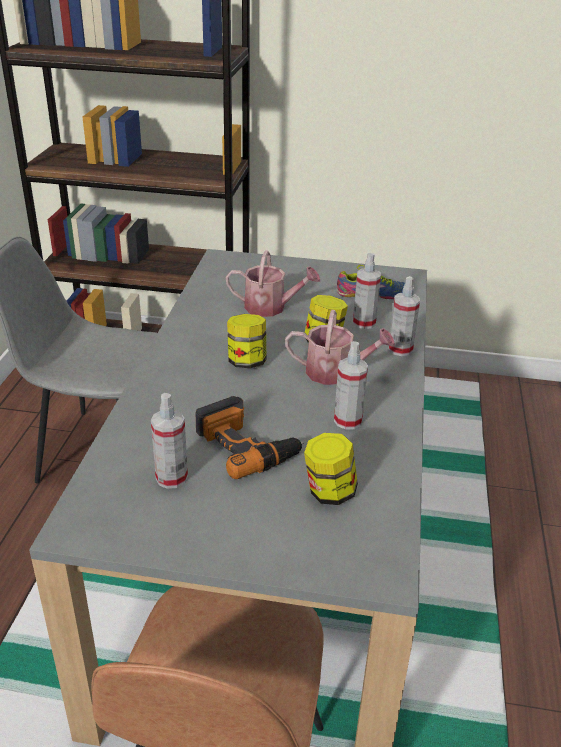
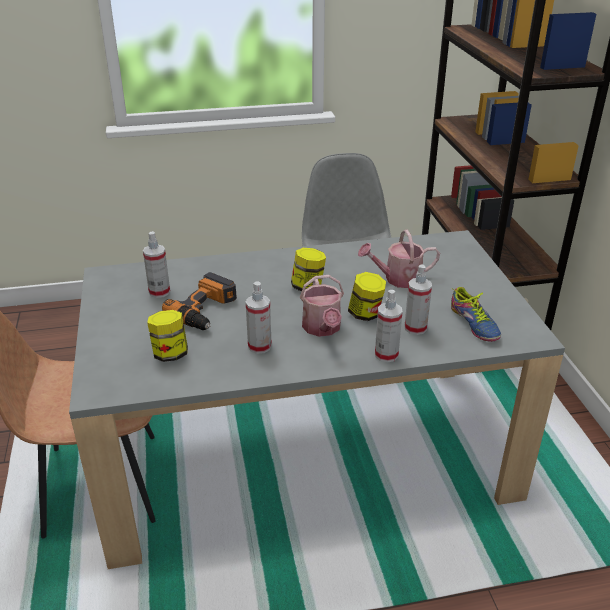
camera: 70 degrees right, 0 degrees up
(271, 307) = (397, 279): watering can -> watering can turned 90 degrees clockwise

